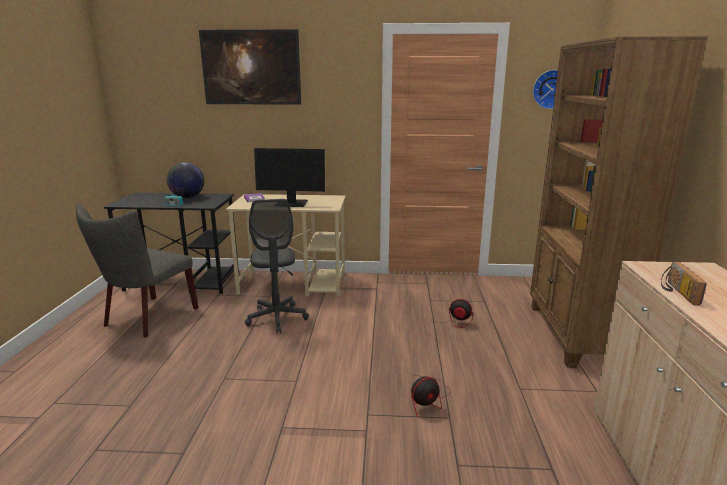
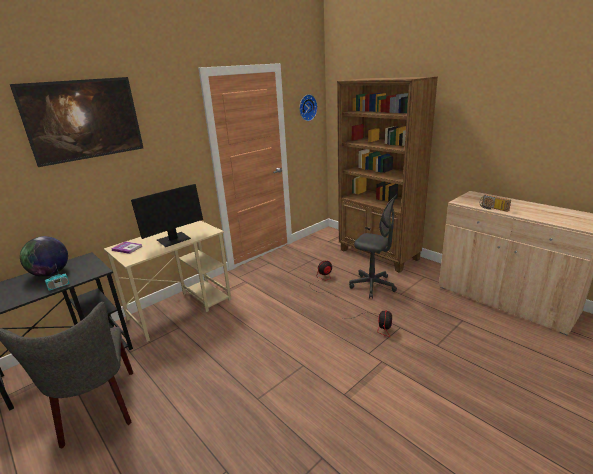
camera: 45 degrees left, 5 degrees up
(277, 318) = (215, 338): grey office chair -> grey office chair (372, 286)

